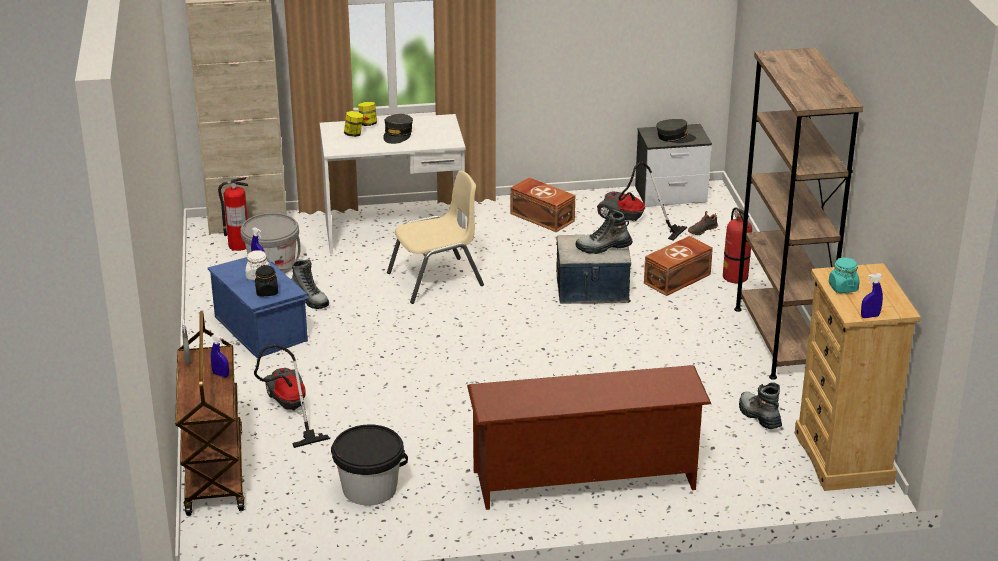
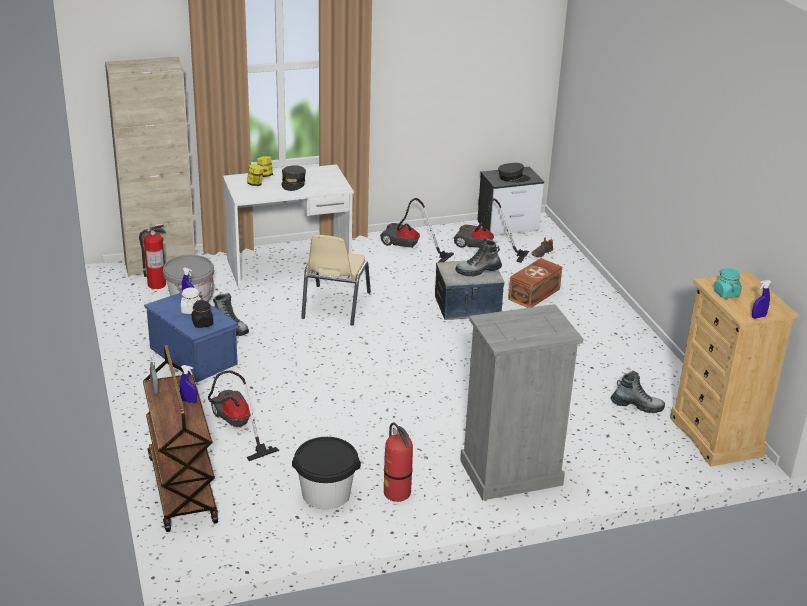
camera: 10 degrees left, 0 degrees up
(436, 280) = (335, 305): beige chair -> beige chair turned 135 degrees clockwise
(542, 216) = (408, 248): brown storage box -> vacuum cleaner
(585, 481) = (510, 473): brown shoe rack -> grey dresser
(735, 277) = (580, 290): fire extinguisher -> fire extinguisher (397, 493)
(759, 416) = (637, 406): boot -> boot turned 135 degrees clockwise
(780, 340) = (632, 340): brown bookcase -> none

